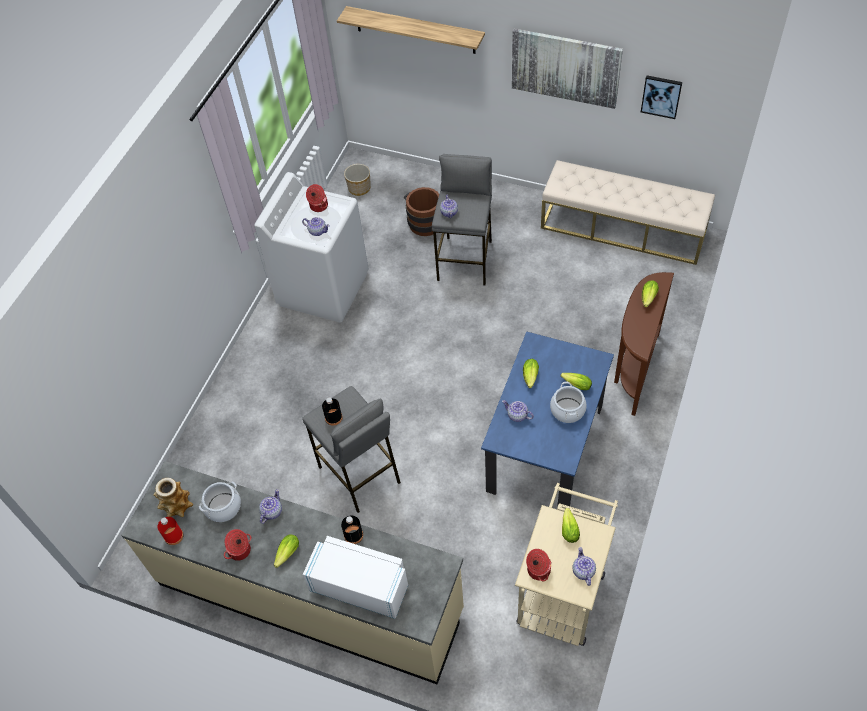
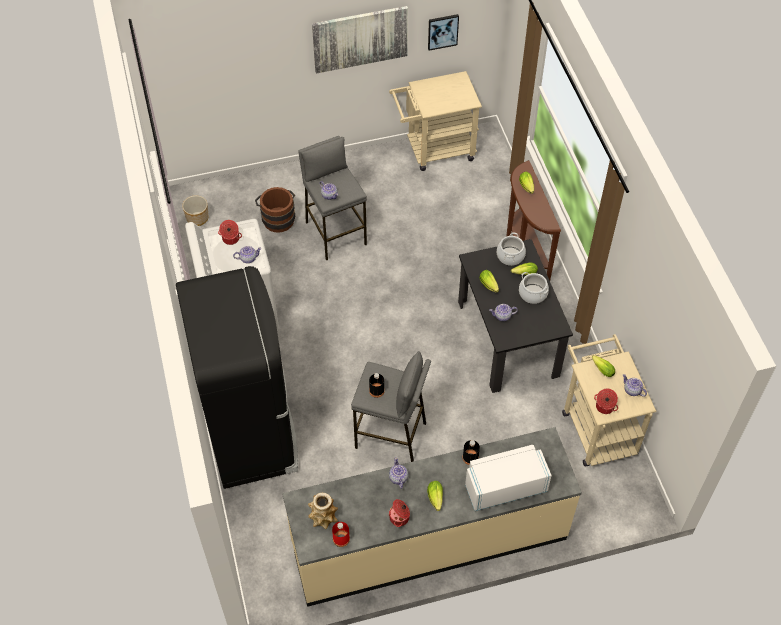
camera: 40 degrees left, 0 degrees up
(223, 507) = (359, 497): cooking pot -> cooking pot (510, 256)
(247, 398) = (252, 431): none -> black fridge
(415, 30) = (220, 57): shelf -> none
(545, 448) = (507, 339): blue dining table -> black dining table
(623, 228) = (434, 150): beige bench -> beige cart

